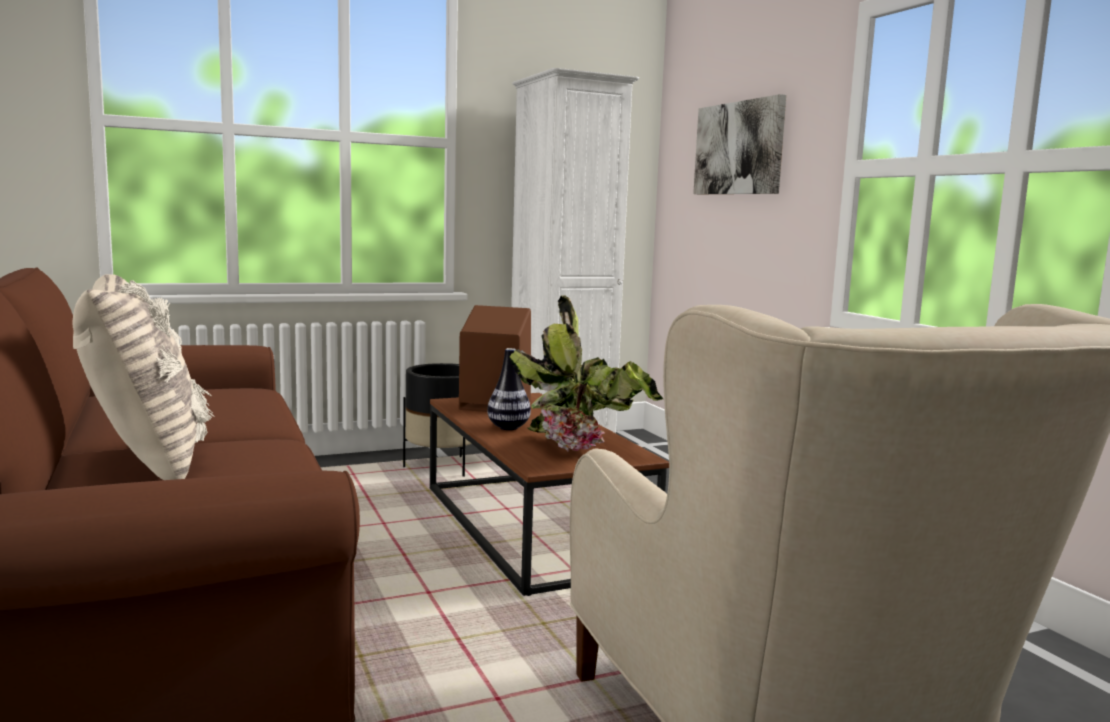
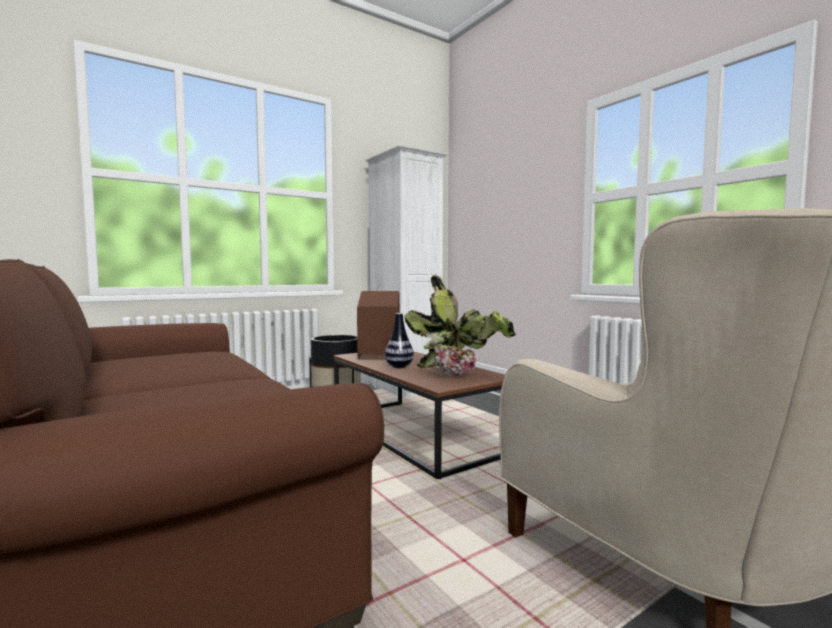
camera: 10 degrees left, 5 degrees down
(151, 459) = (164, 396): beige pillow -> none
(739, 148) = (506, 196): picture -> none

